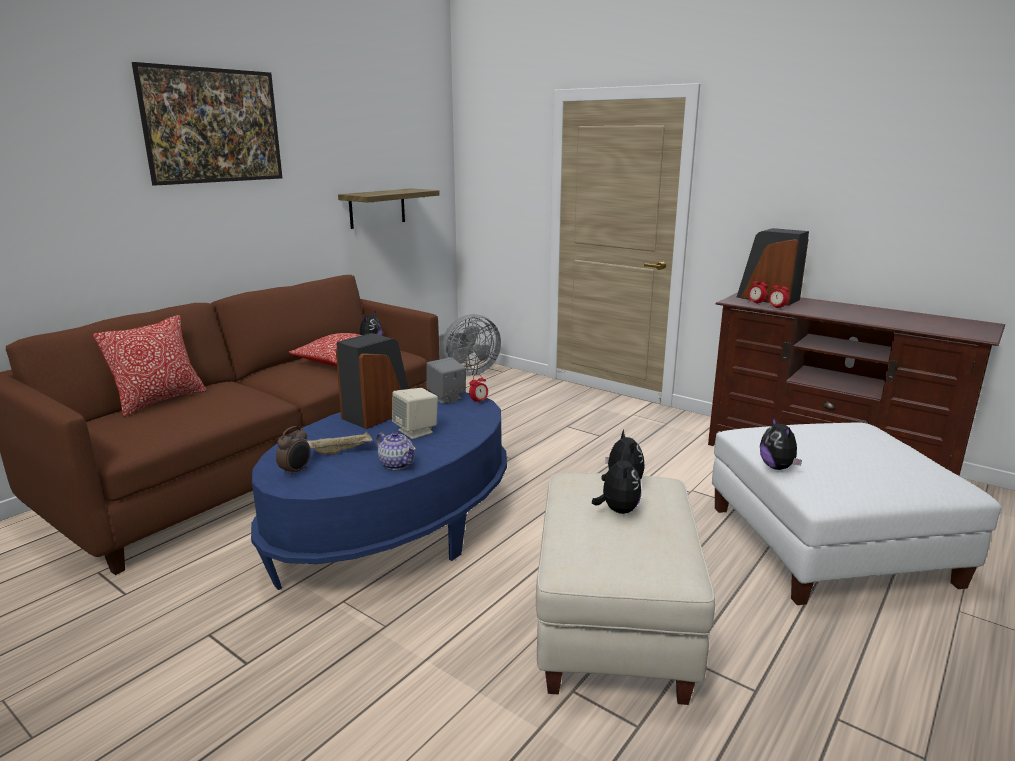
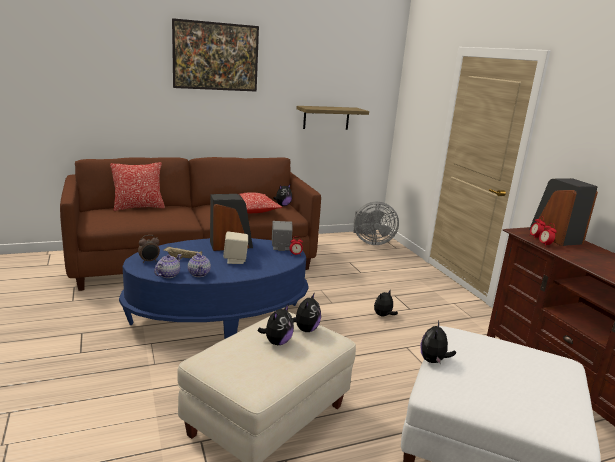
camera: 30 degrees right, 0 degrees up
(356, 480) = (168, 275): none -> teapot
(583, 453) = (383, 316): none -> plush toy

